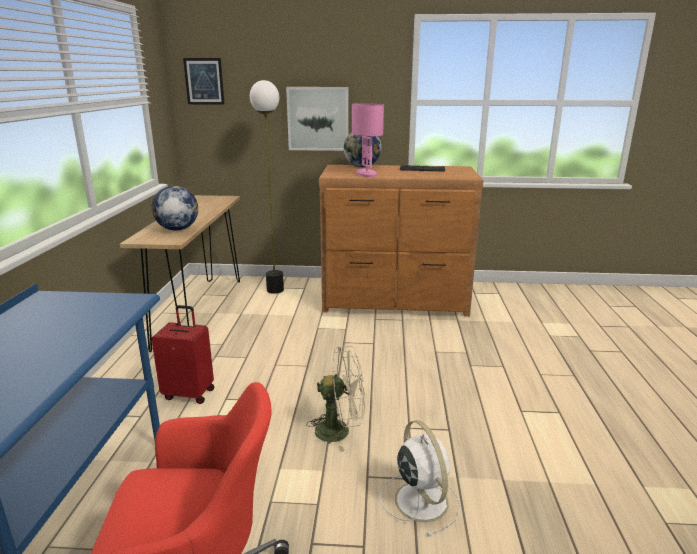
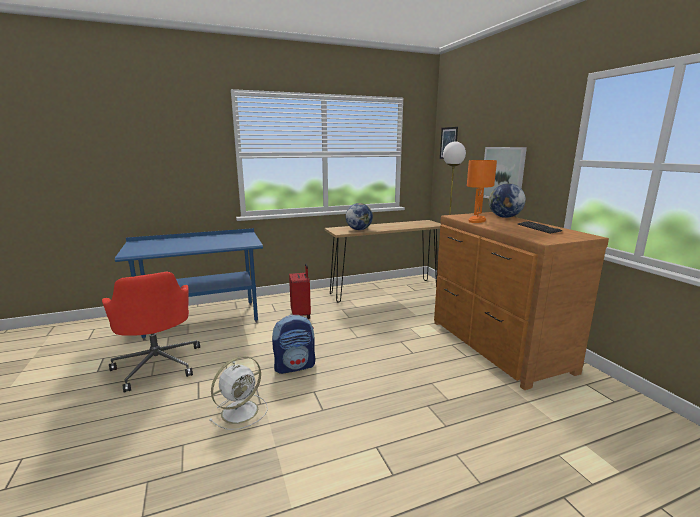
camera: 65 degrees right, 5 degrees down
(340, 431) = (295, 366): beige fan -> backpack
(366, 174) = (476, 220): pink table lamp -> orange table lamp

